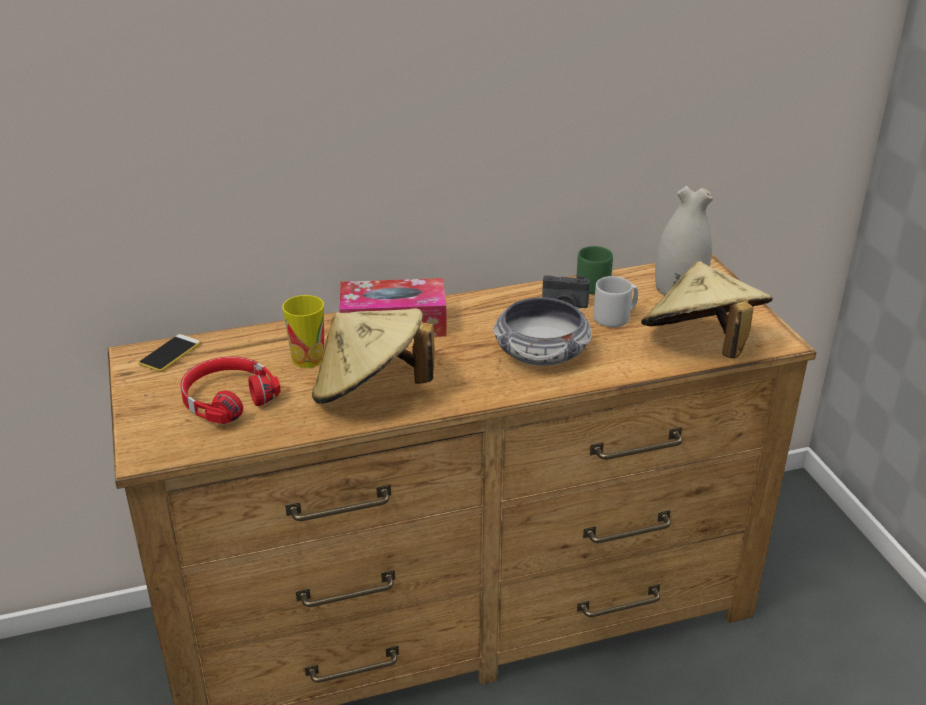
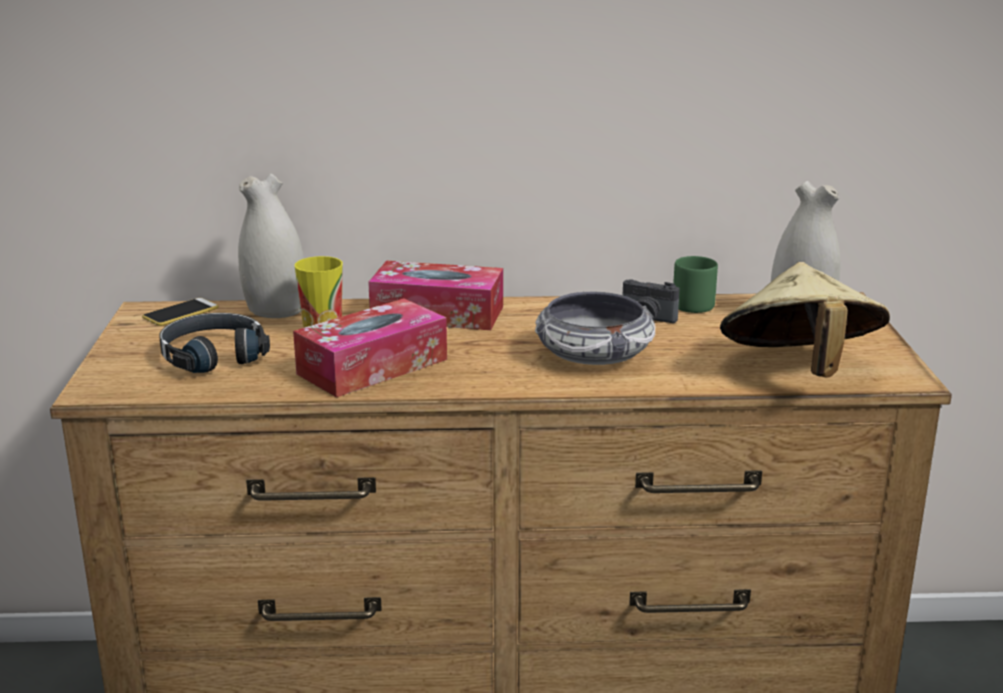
camera: 15 degrees right, 10 degrees down
(227, 399) = (213, 355): red headphones -> black headphones
(253, 338) = (275, 310): none -> white vase
(370, 391) = (372, 366): beige hat -> tissue box
(615, 317) = (704, 335): grey mug -> none

